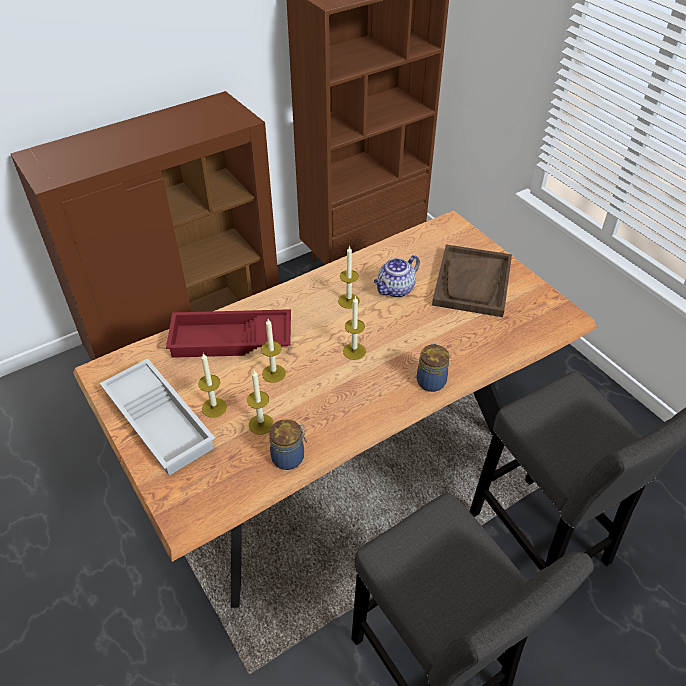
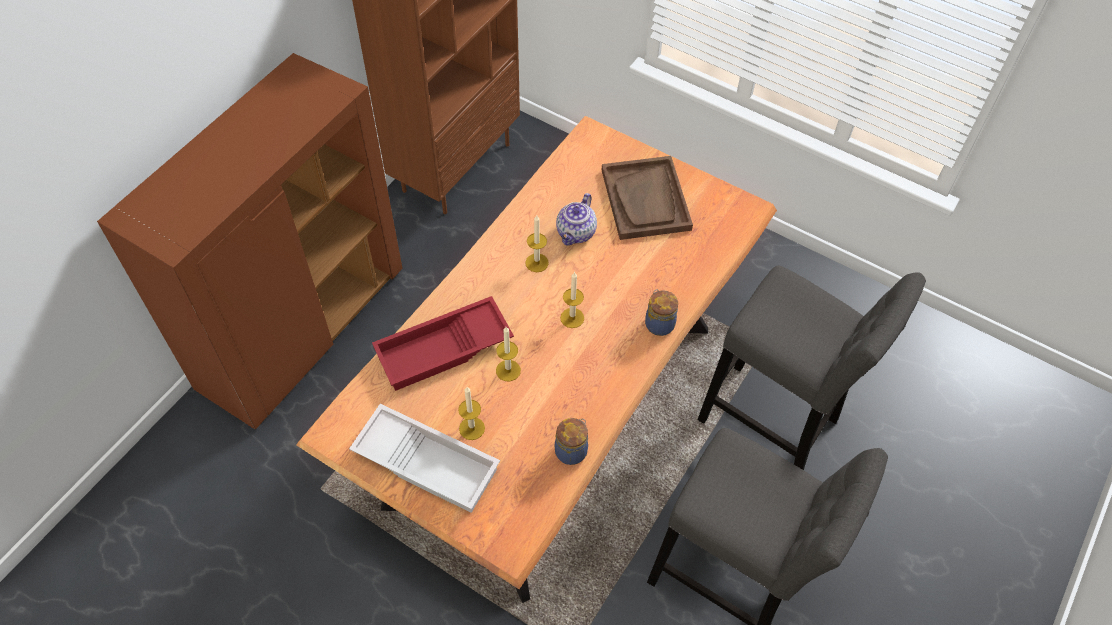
camera: 25 degrees left, 10 degrees up
(261, 424) = (527, 428): candle -> none

